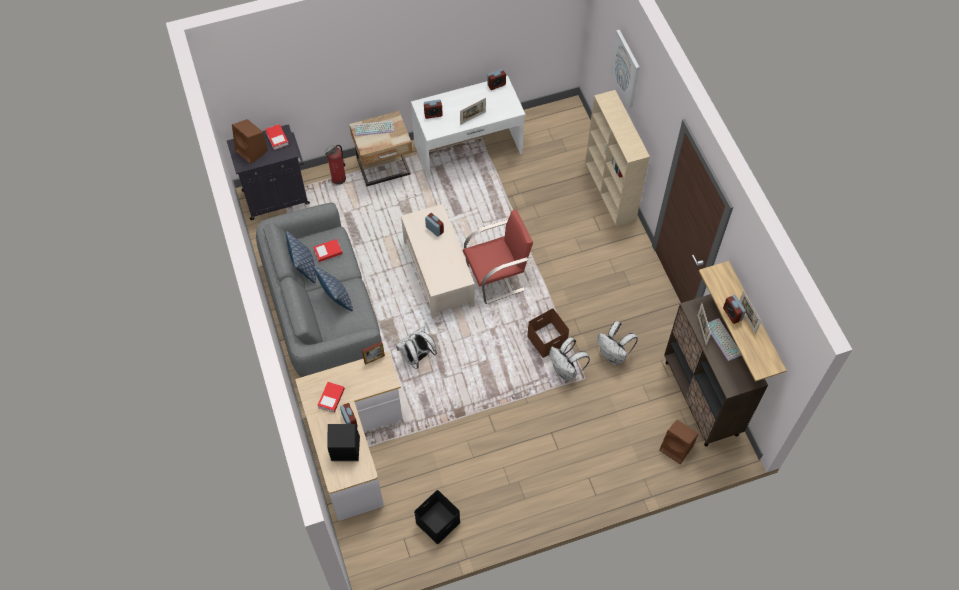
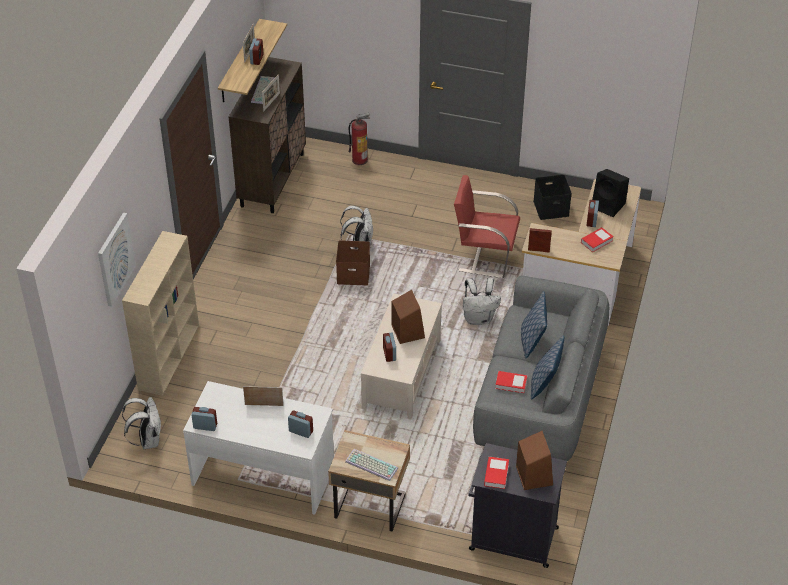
camera: 145 degrees left, 15 degrees down
(338, 179) = (429, 521): fire extinguisher -> fire extinguisher (360, 160)
(497, 277) = (350, 342): red chair -> red chair (484, 256)
(614, 355) = (309, 237): white backpack -> white backpack (147, 440)
(677, 448) = (325, 162): brown speaker -> brown speaker (407, 331)

